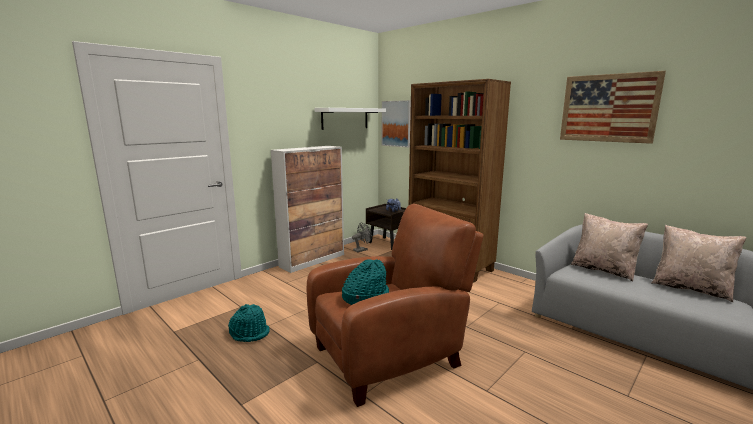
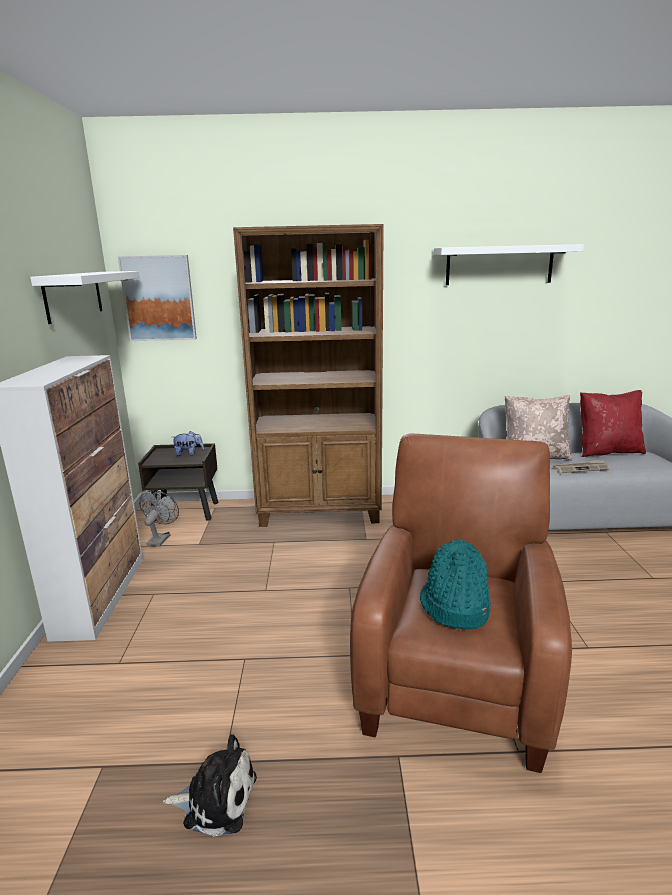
camera: 45 degrees left, 5 degrees up
(250, 333) = (216, 799): turquoise hat -> plush toy
(608, 108) = (499, 265): picture -> white shelf
(629, 288) = (580, 468): none -> newspaper
(690, 288) = (607, 451): beige pillow -> red pillow

